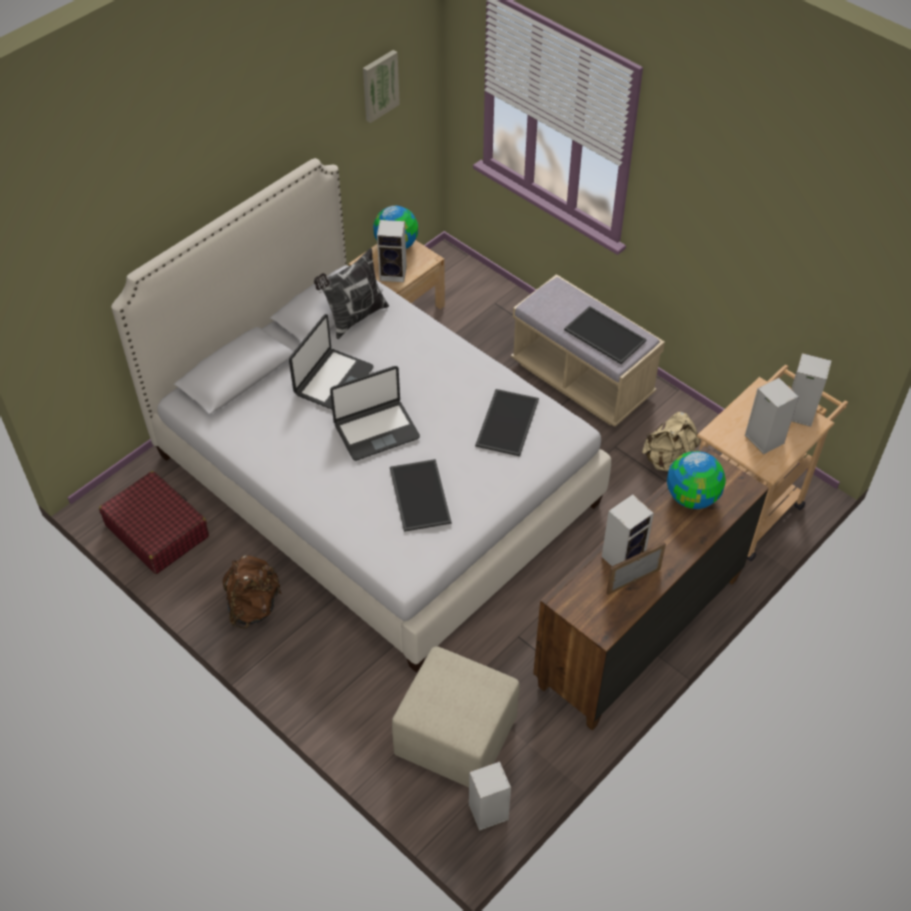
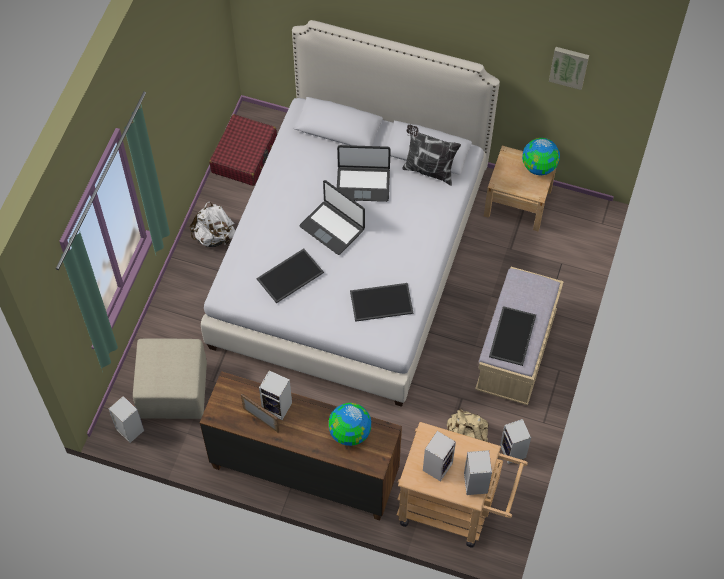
camera: 65 degrees right, 10 degrees up
(253, 606) = (214, 236): brown backpack -> white backpack
(394, 273) = (508, 178): speaker -> speaker (513, 452)

